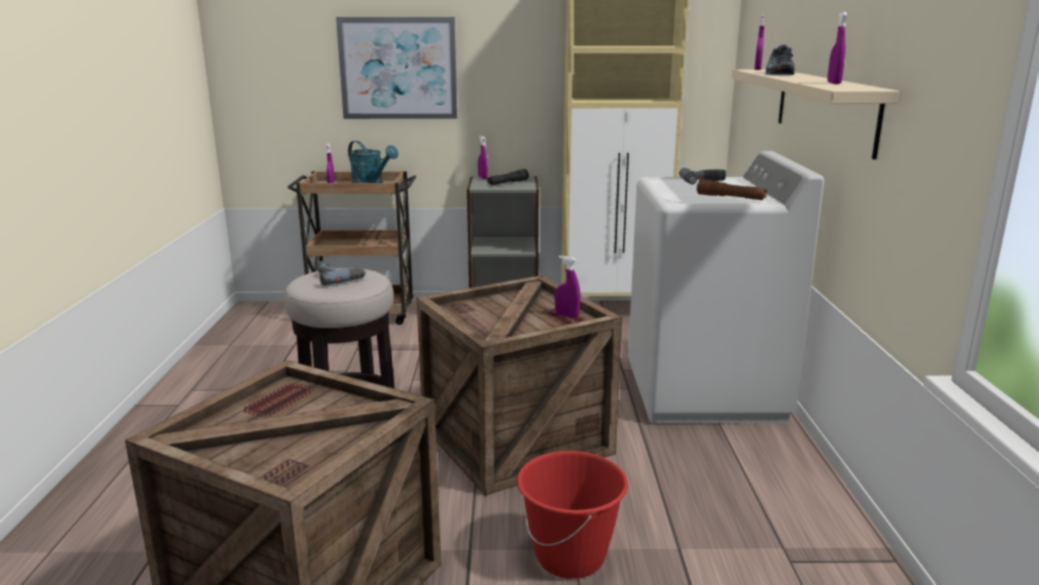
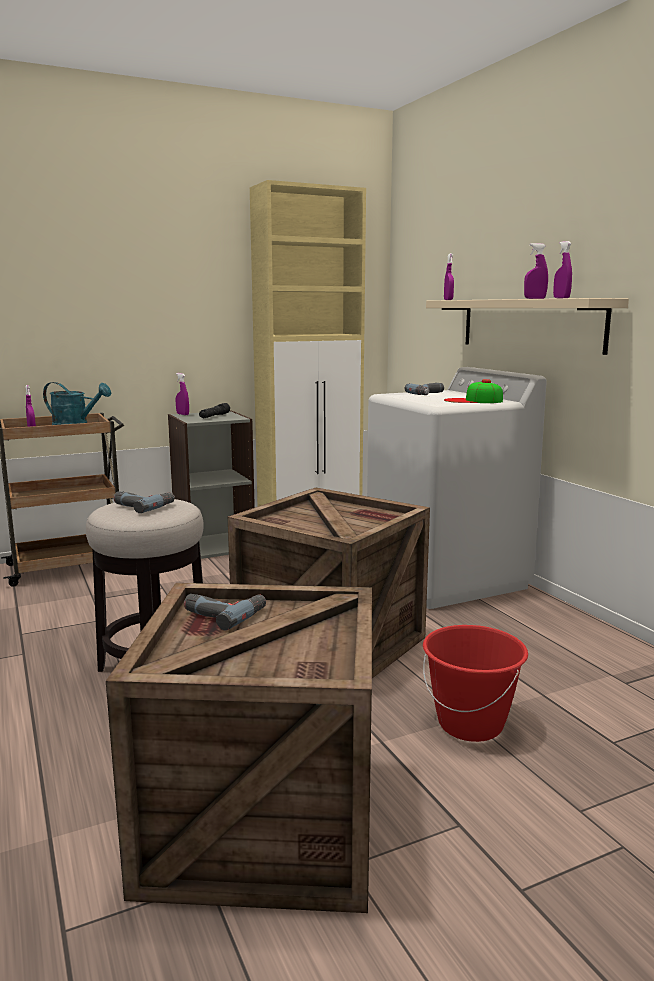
camera: 25 degrees left, 5 degrees down
(295, 397) = (224, 613): none -> power drill
(398, 68) = (89, 308): picture -> none
(567, 316) = (376, 514): purple spray bottle -> purple spray bottle (534, 298)
(730, 198) = (473, 401): brown flashlight -> cap
(777, 73) = (480, 299): shoe -> none

